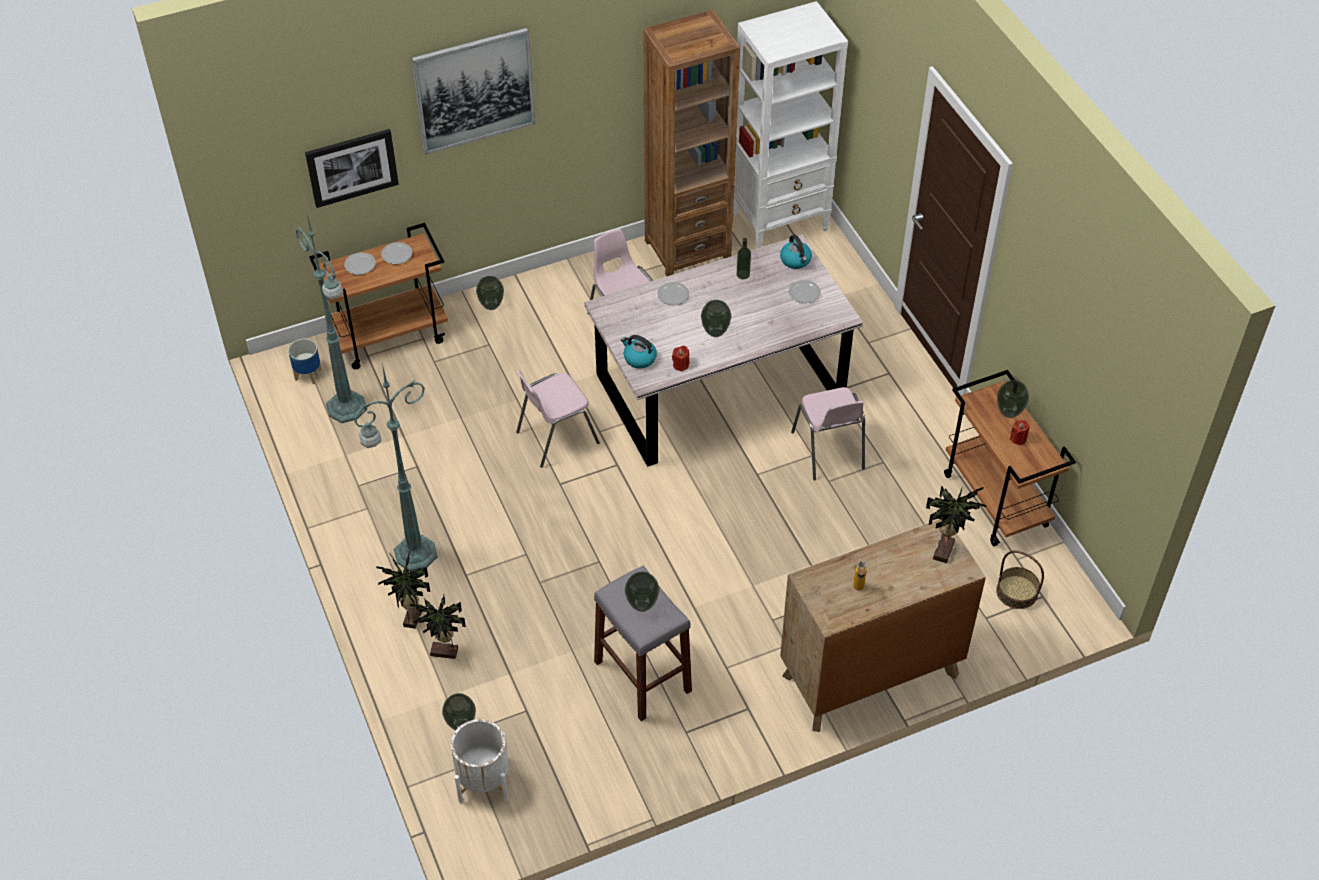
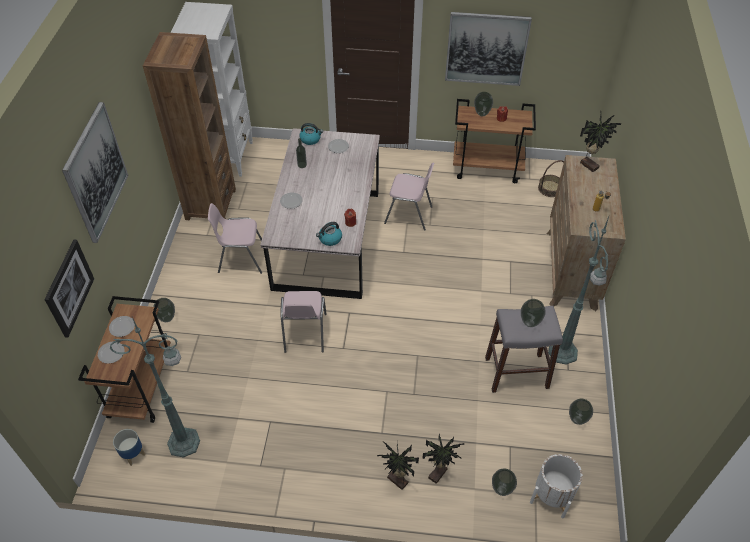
camera: 60 degrees left, 0 degrees up
(413, 554) = (344, 457): green floor lamp -> green floor lamp (563, 353)
(715, 333) = (337, 196): vase -> vase (577, 420)
(1046, 327) = (486, 49): none -> picture

